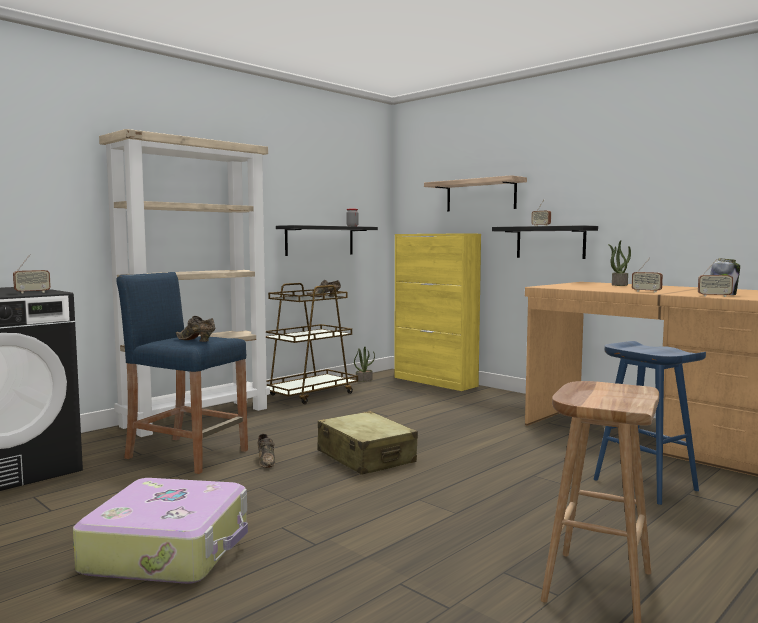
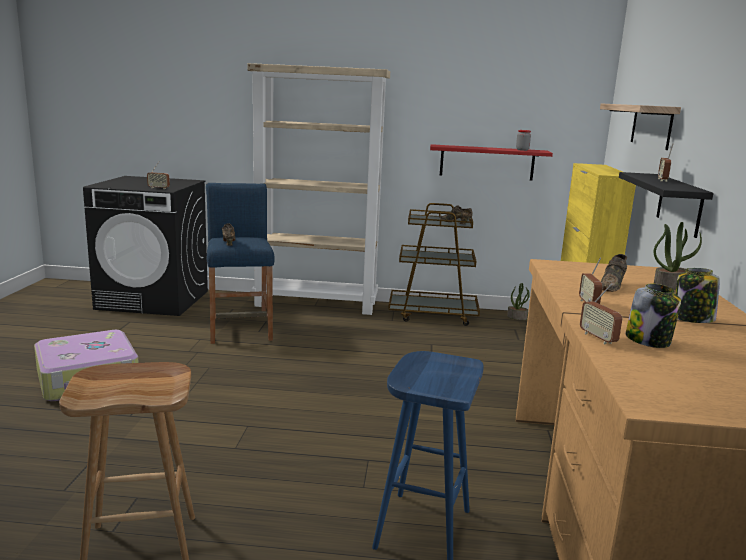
camera: 50 degrees right, 10 degrees up
(266, 461) = (258, 353): brown shoe -> brown shoe (612, 286)
(320, 240) = (487, 162): black shelf -> red shelf
(366, 457) = (313, 380): beige suitcase -> none
(687, 289) = (692, 319): none -> jar

